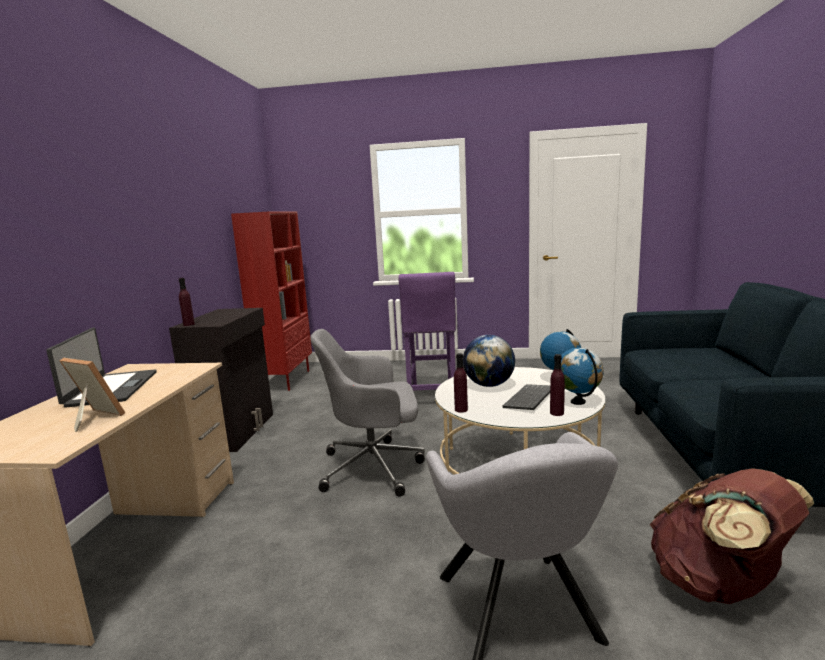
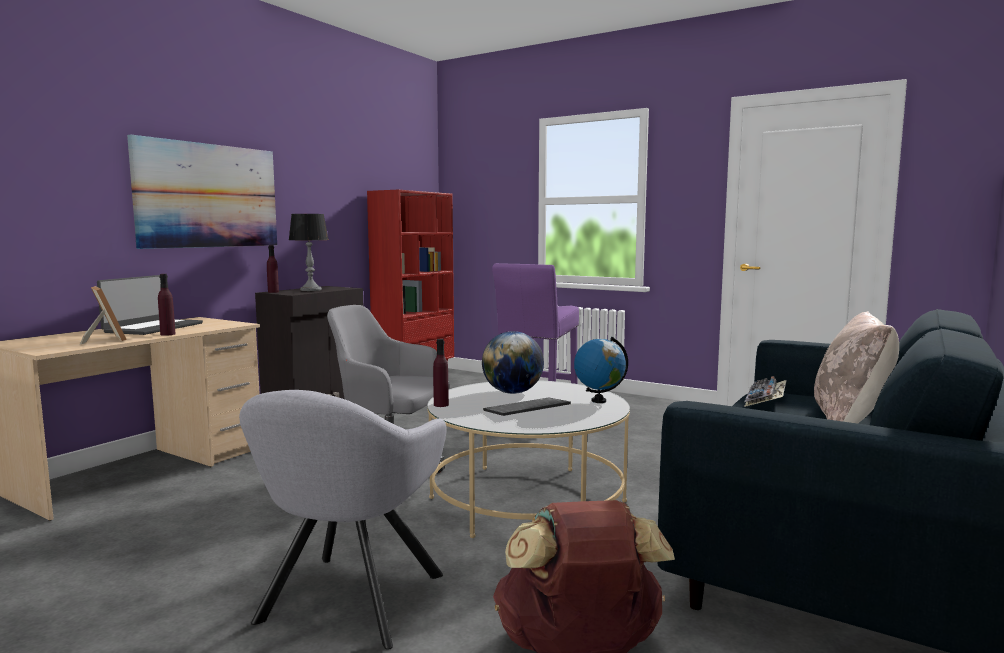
camera: 25 degrees right, 5 degrees down
(115, 233) = (208, 196): none -> picture
(219, 316) = (310, 290): none -> table lamp
(556, 413) = (526, 424): purple bottle -> purple bottle (168, 334)
(578, 402) = (571, 420): globe -> none
(656, 357) = (766, 400): none -> keyboard
(727, 364) = (850, 420): none -> beige pillow

